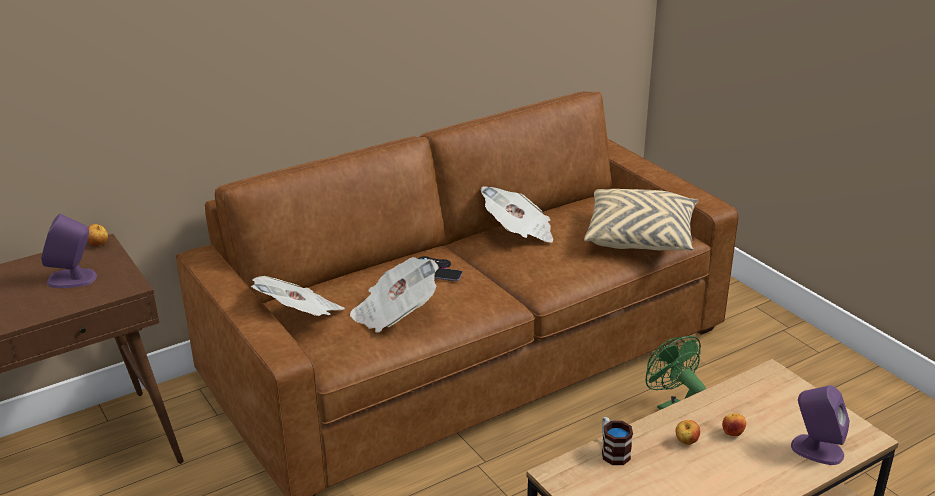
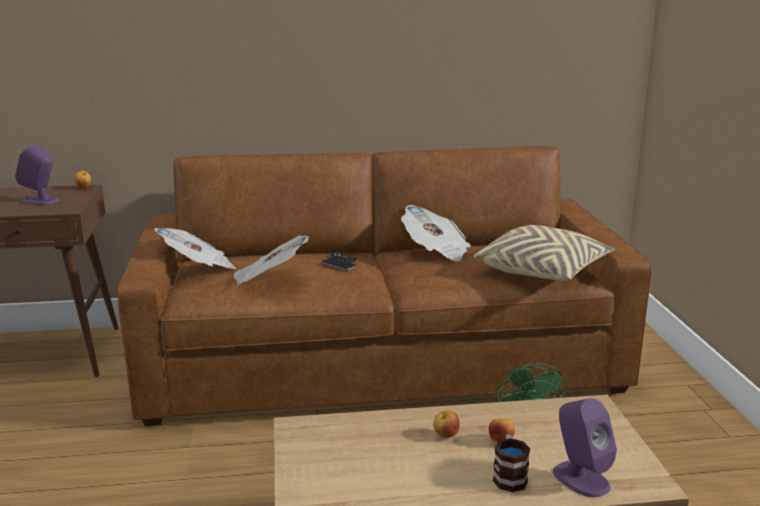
camera: 25 degrees right, 10 degrees down
(612, 451) = (366, 424): mug -> mug (509, 476)

